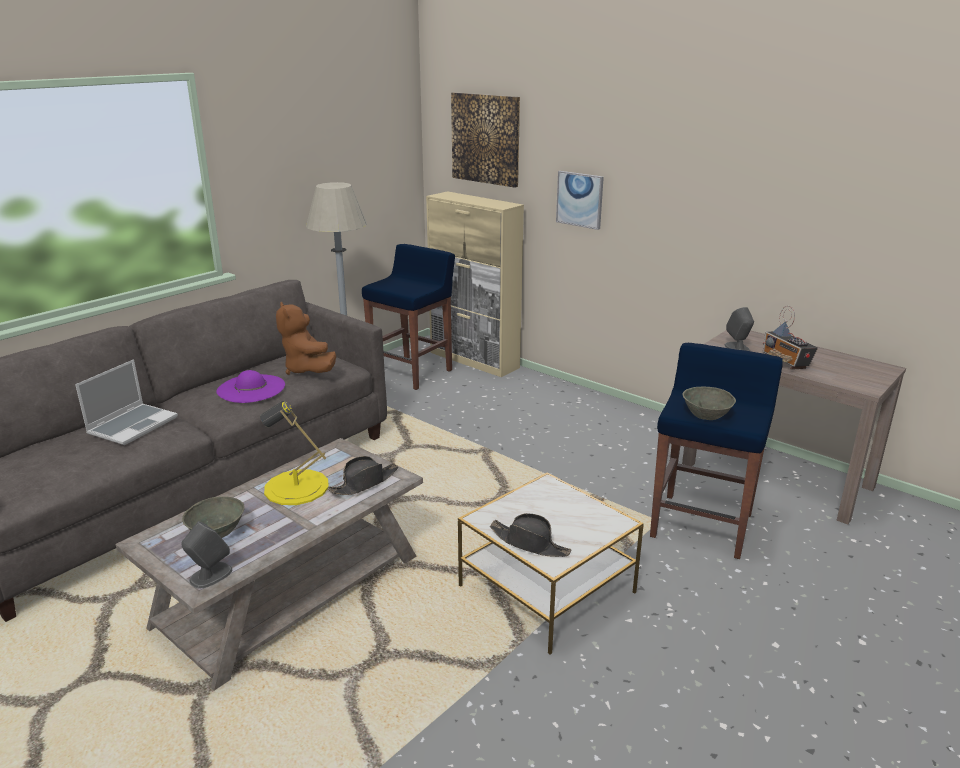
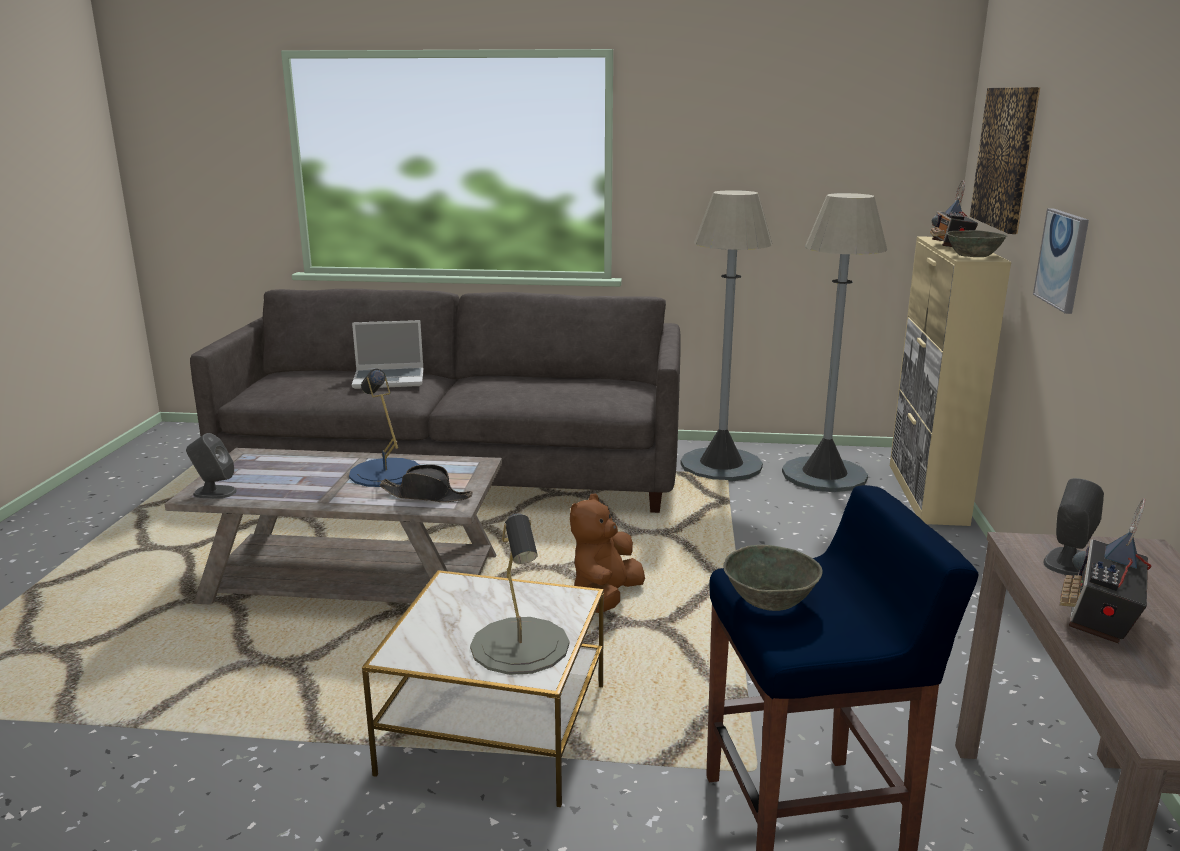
camera: 55 degrees right, 5 degrees down
(216, 531) = (282, 470): grey bowl -> grey bowl (973, 255)
(251, 388) = (515, 389): purple hat -> none
(296, 487) = (385, 472): yellow table lamp -> blue table lamp
(307, 370) = (589, 393): brown plush toy -> brown plush toy (605, 597)
(412, 372) = (824, 475): blue stool -> grey floor lamp
(465, 199) = (950, 245): none -> radio
(530, 543) = (426, 627): black hat -> none
(583, 518) = (520, 645): none -> grey table lamp

